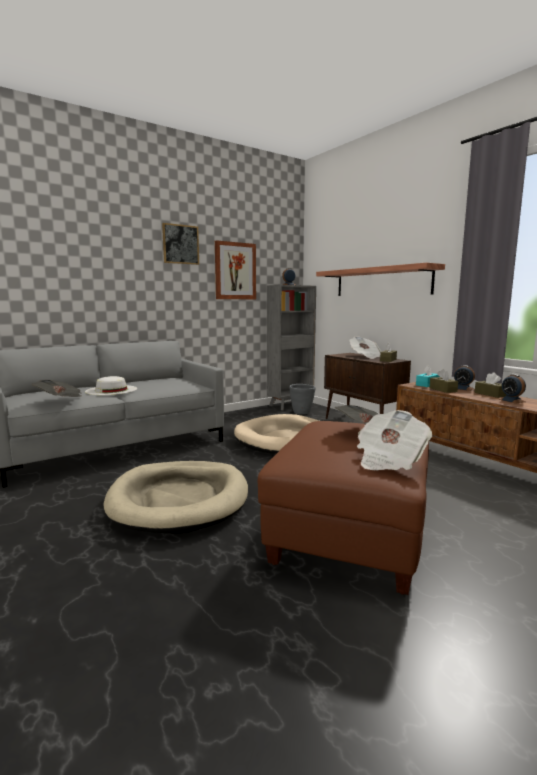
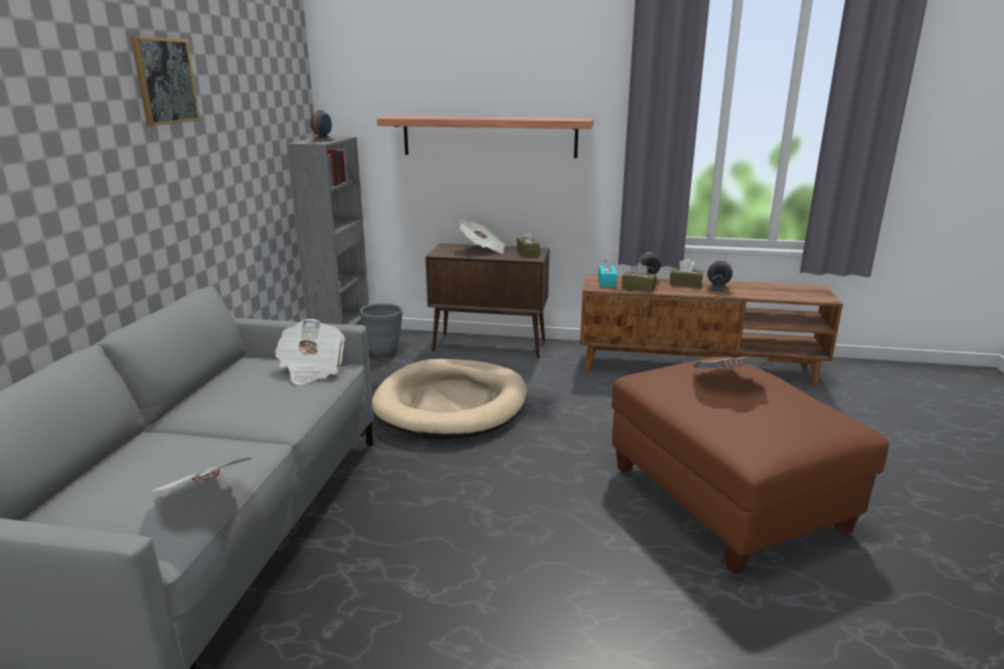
camera: 45 degrees left, 10 degrees up
(111, 390) = (217, 430): white hat -> none
(179, 500) = (508, 561): beige dog bed -> none
(235, 271) = (243, 123): picture -> none
(389, 459) = (816, 408): newspaper -> newspaper (311, 369)

